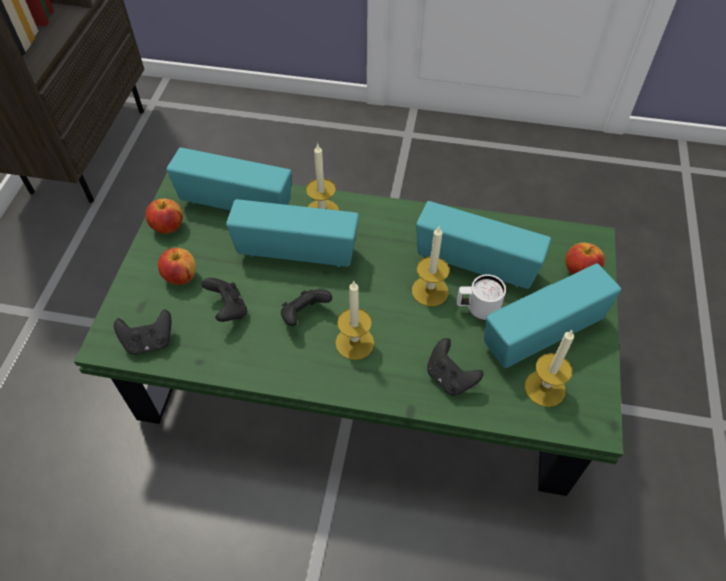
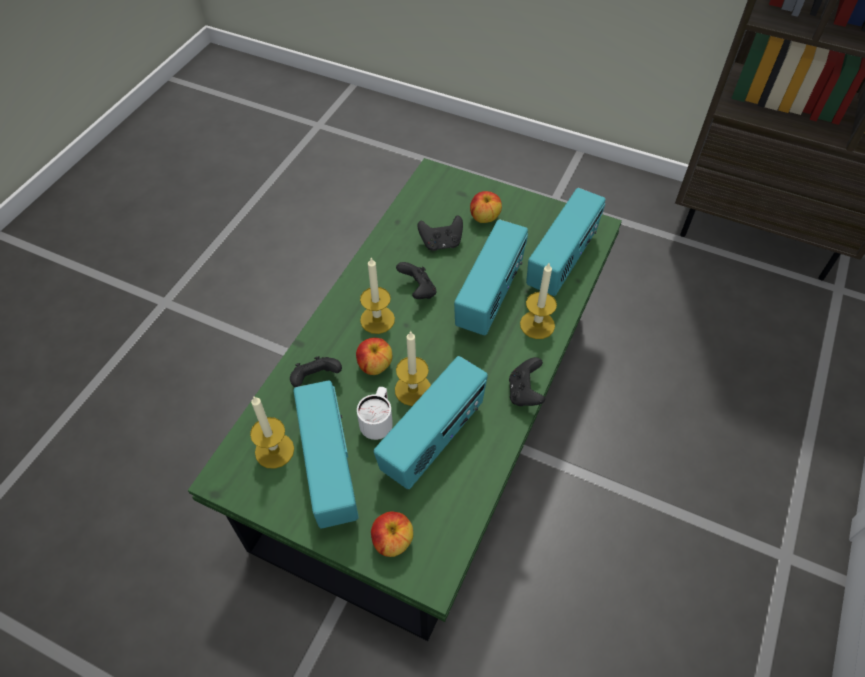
camera: 105 degrees right, 0 degrees up
(149, 342) = (426, 196): black game controller -> black game controller (524, 392)
(168, 227) = (544, 214): apple -> apple (375, 366)

